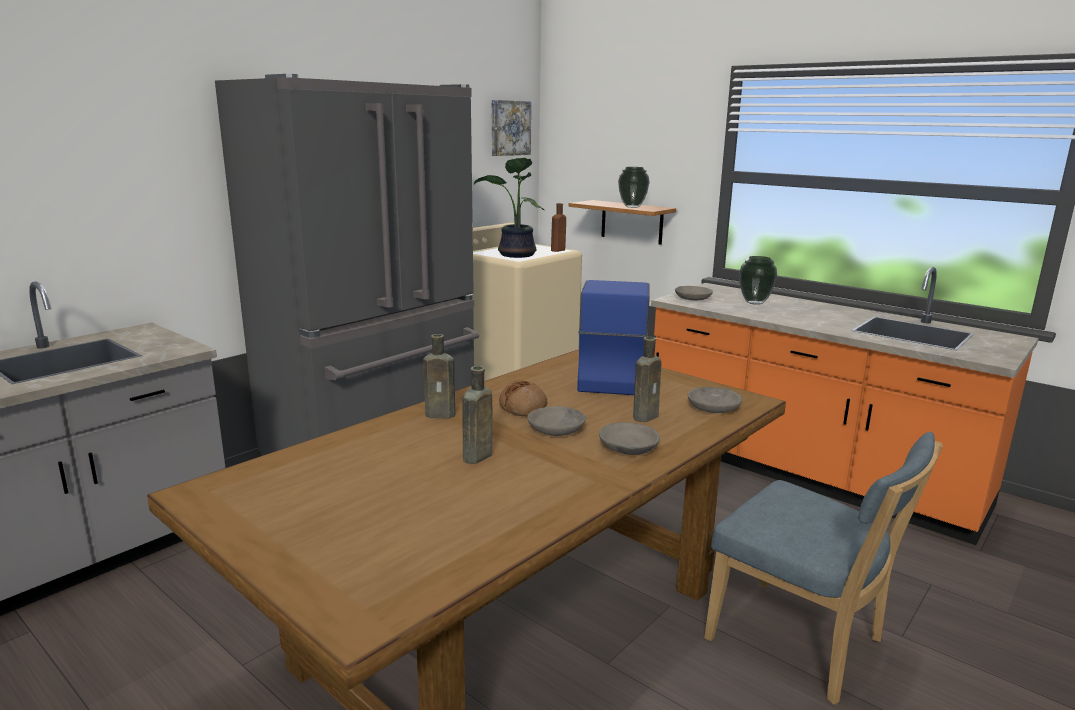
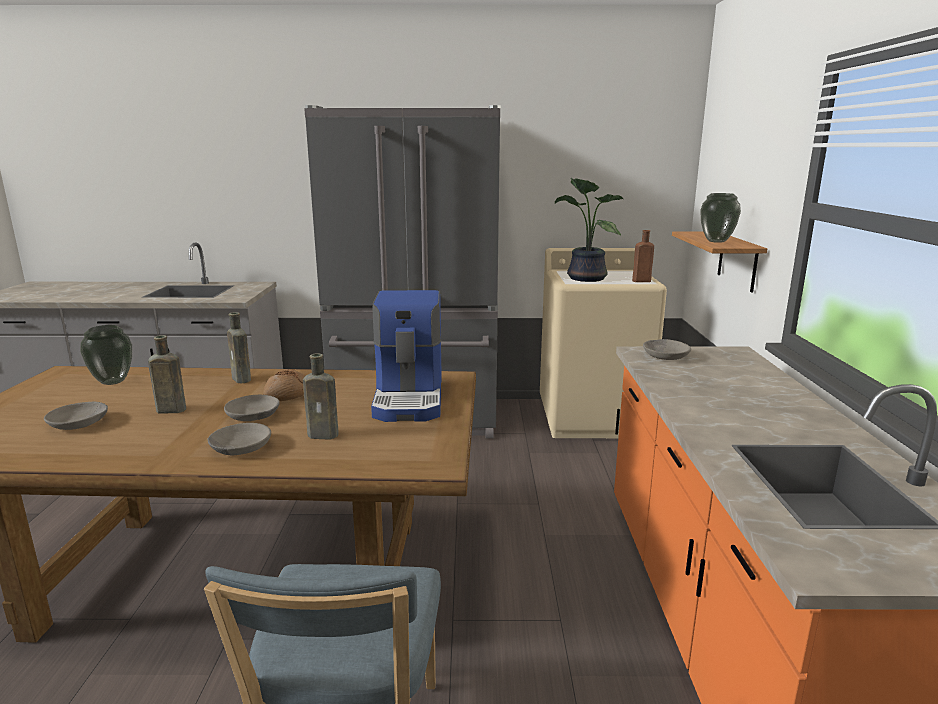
camera: 50 degrees right, 0 degrees up
(509, 128) = (648, 149): picture -> none
(611, 376) = (410, 398): coffee machine -> coffee machine turned 120 degrees clockwise
(714, 407) = (389, 454): grey bowl -> grey bowl (79, 423)
(754, 302) = (723, 379): vase -> vase (113, 381)

